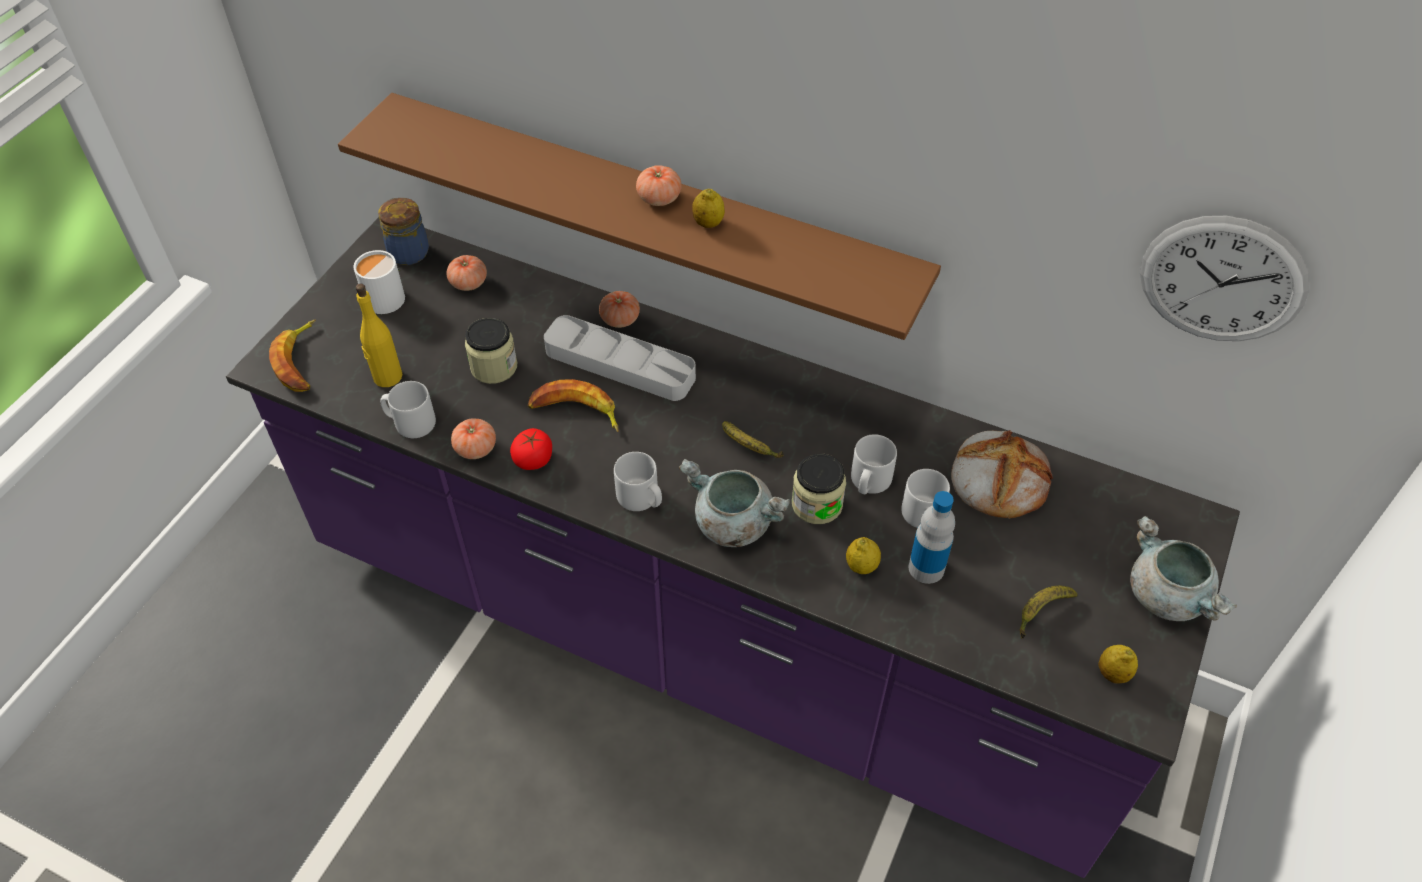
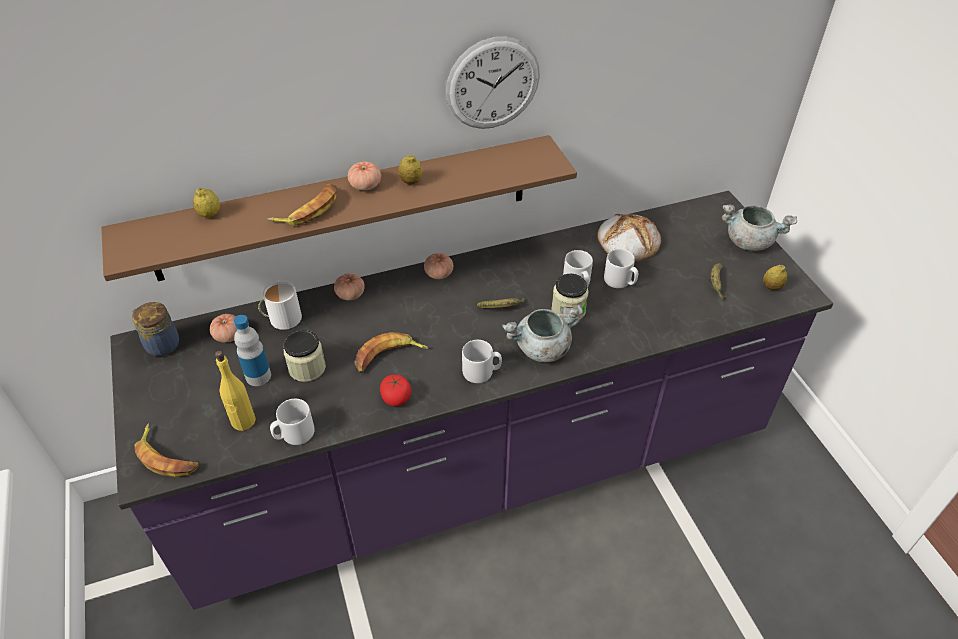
camera: 45 degrees left, 5 degrees down
(381, 297) = (177, 381): white mug -> white mug (282, 318)
(475, 448) = (354, 417): tomato -> tomato (439, 273)
(573, 190) = (309, 210): none -> banana
(620, 364) = (380, 316): grey tray -> none
(861, 566) = (623, 322): lemon -> lemon (210, 214)
(926, 568) = (650, 301): bottle -> bottle (258, 376)
(1222, 280) = (703, 57): wall clock -> wall clock (493, 84)

